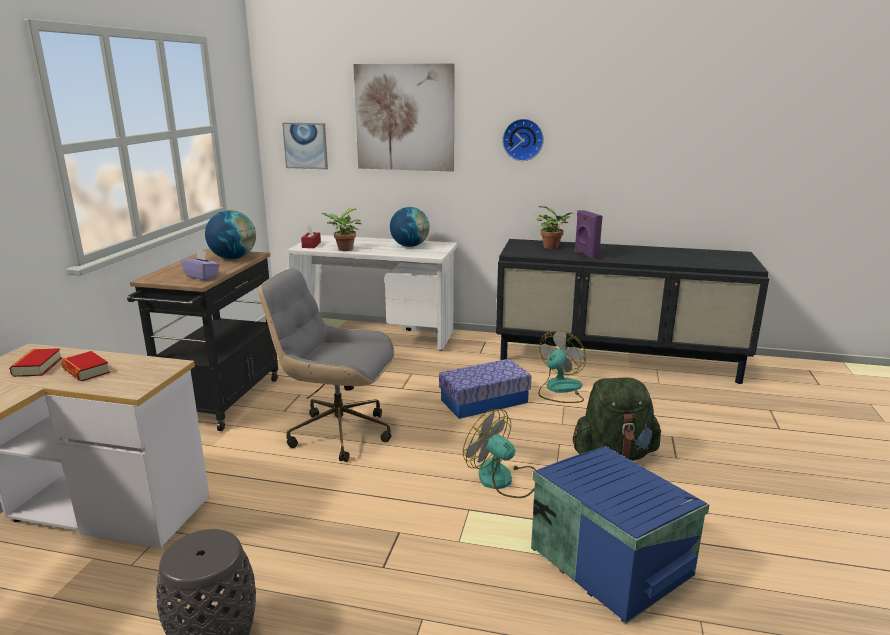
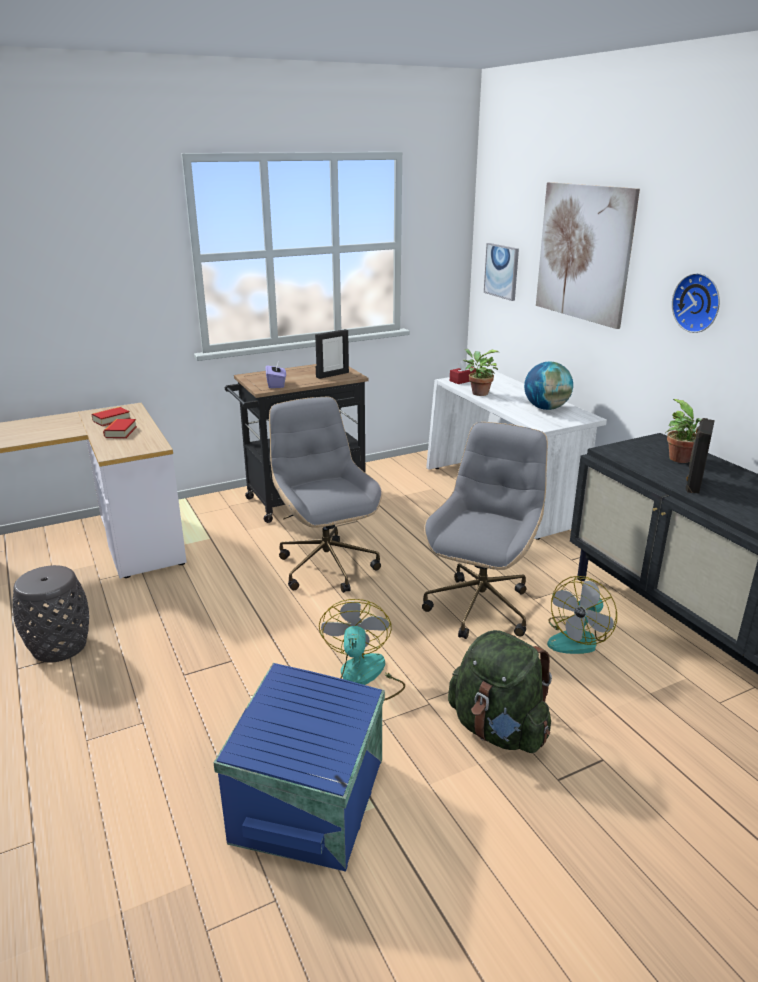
camera: 50 degrees right, 5 degrees up
(233, 258) = (332, 375): globe -> picture frame
(484, 401) = (481, 606): storage box -> grey office chair
(559, 390) = (578, 638): fan -> fan turned 135 degrees clockwise
(585, 255) = (693, 484): purple speaker -> black speaker

